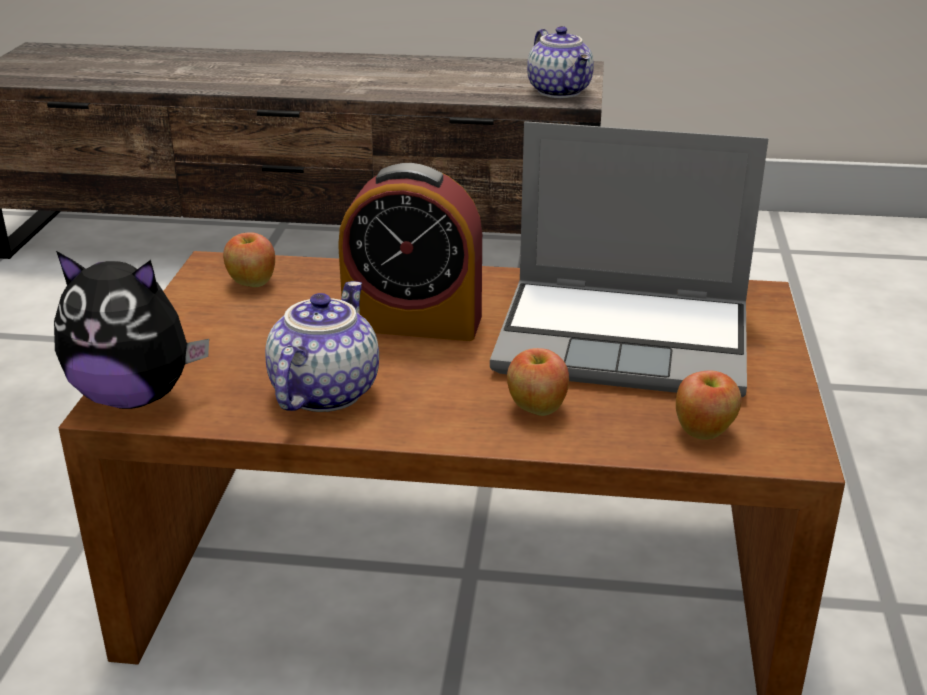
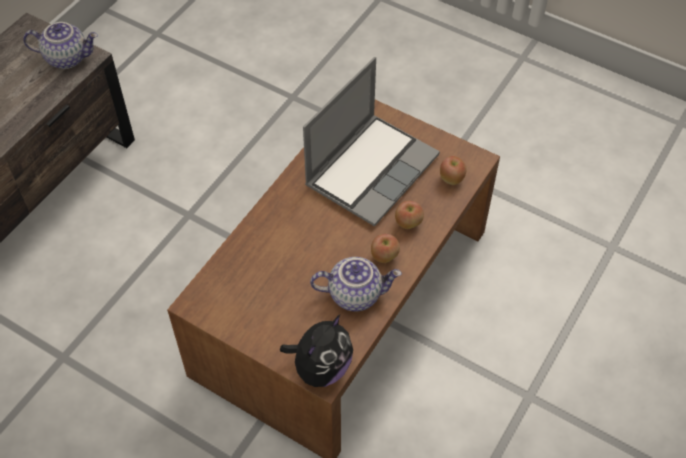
camera: 65 degrees left, 25 degrees up
(252, 283) = (228, 292): apple -> apple (384, 257)
(323, 392) = (355, 293): teapot -> teapot turned 135 degrees clockwise
(413, 322) = (310, 239): alarm clock -> none

